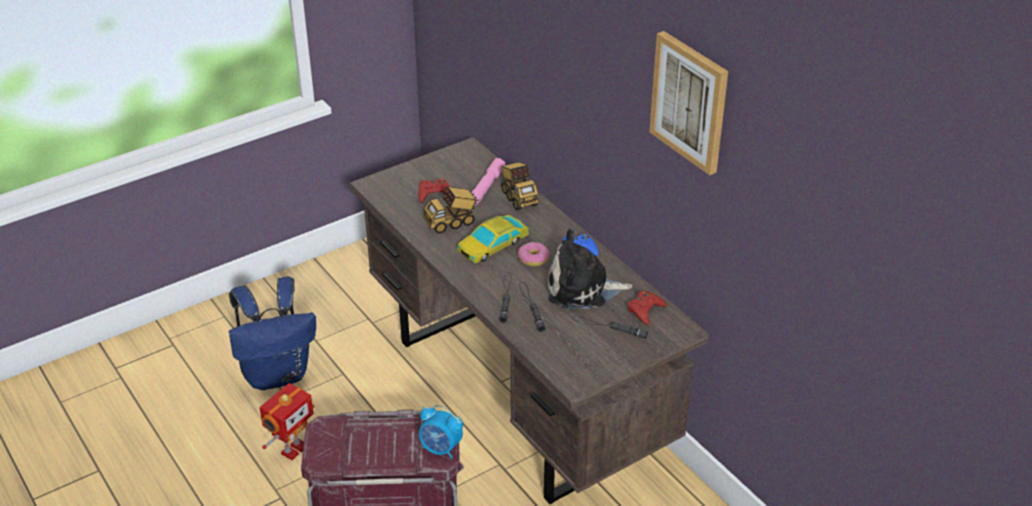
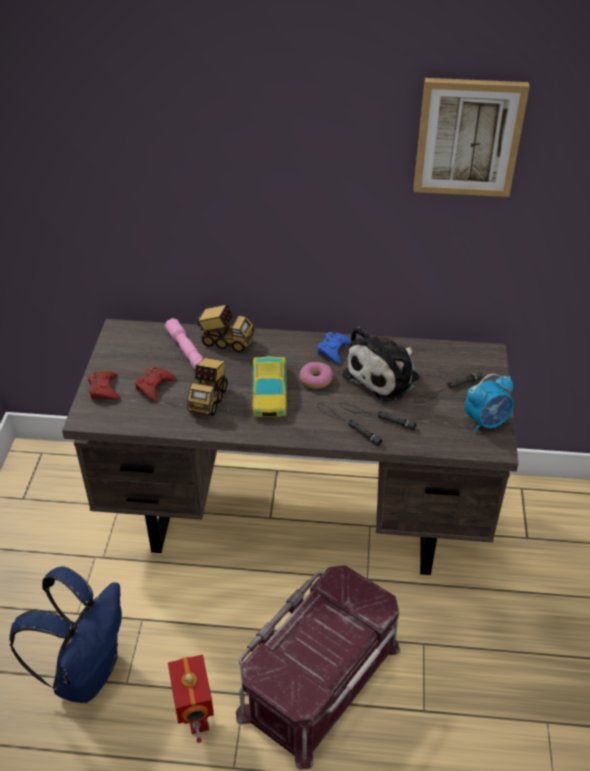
camera: 50 degrees left, 5 degrees up
(441, 449) = (370, 598): alarm clock -> alarm clock (486, 422)
(645, 310) = (446, 358): red game controller -> red game controller (104, 389)

